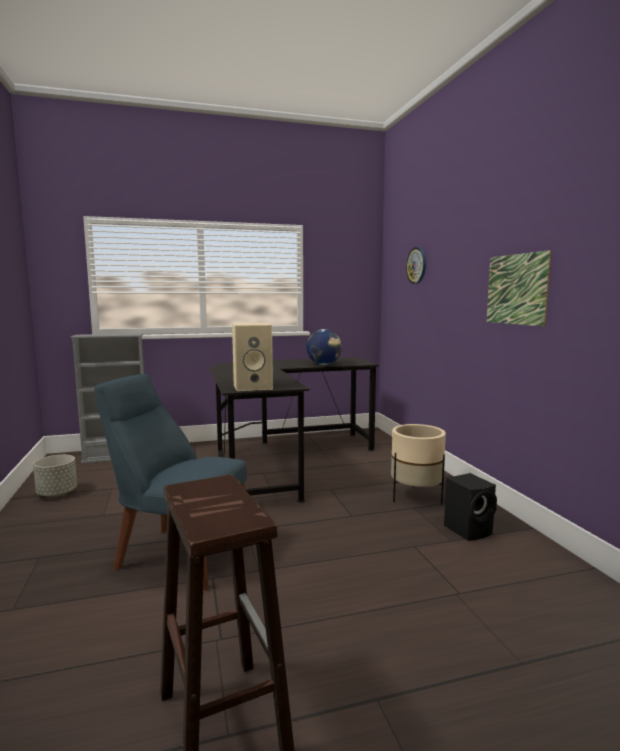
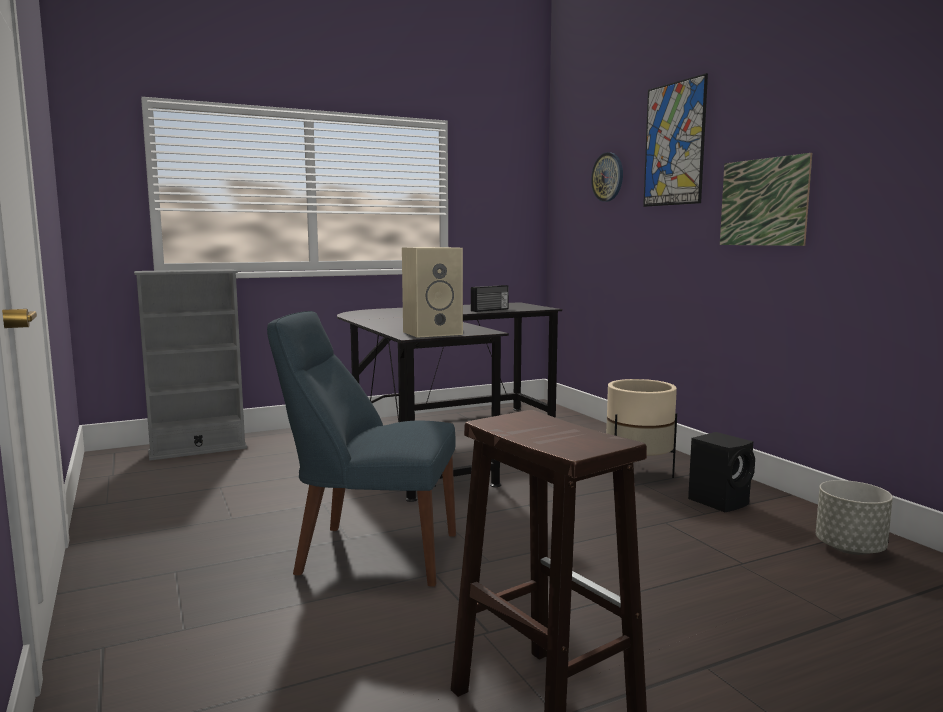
camera: 10 degrees left, 0 degrees up
(57, 493) = (142, 498): grey planter -> grey planter (849, 548)
(324, 364) = (490, 310): globe -> radio
(458, 241) = (674, 144): none -> picture

